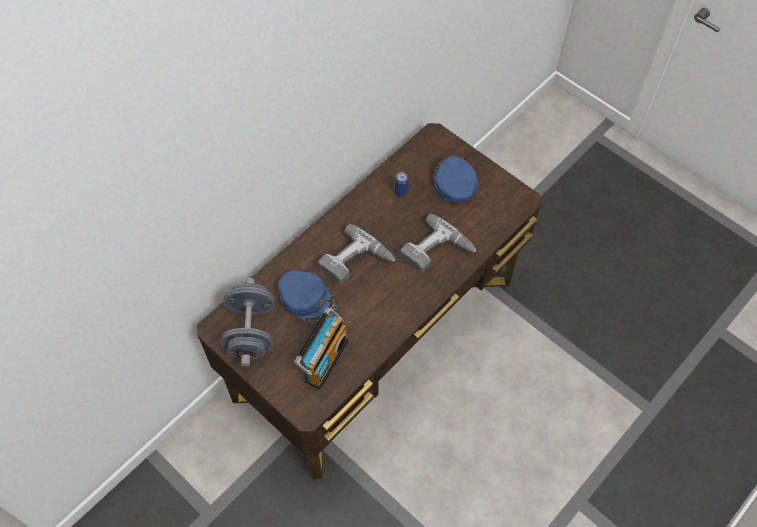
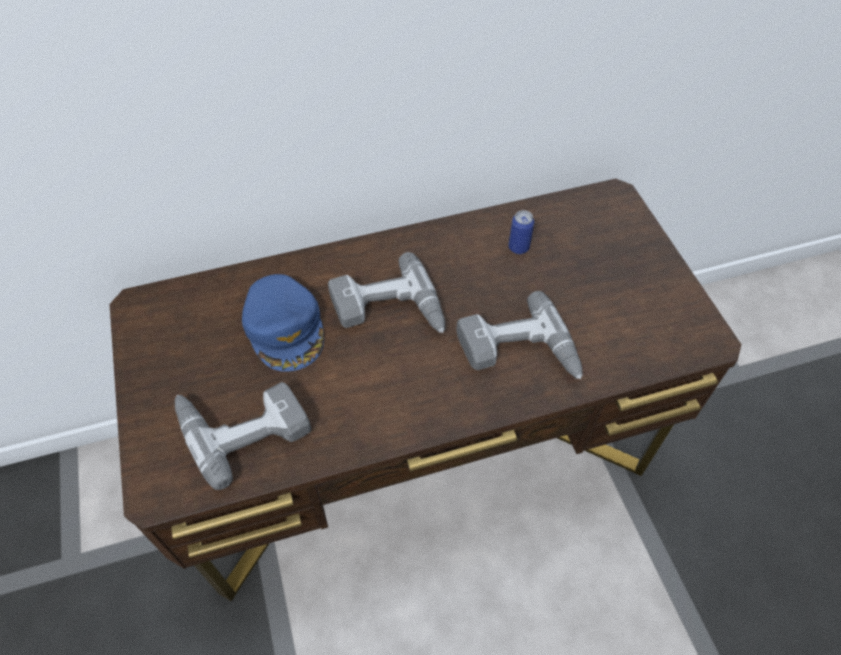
camera: 30 degrees right, 5 degrees down
(251, 332) = (177, 334): grey dumbbell -> none
(324, 359) = (242, 424): radio -> power drill
(454, 182) = (607, 267): blue cap -> none

